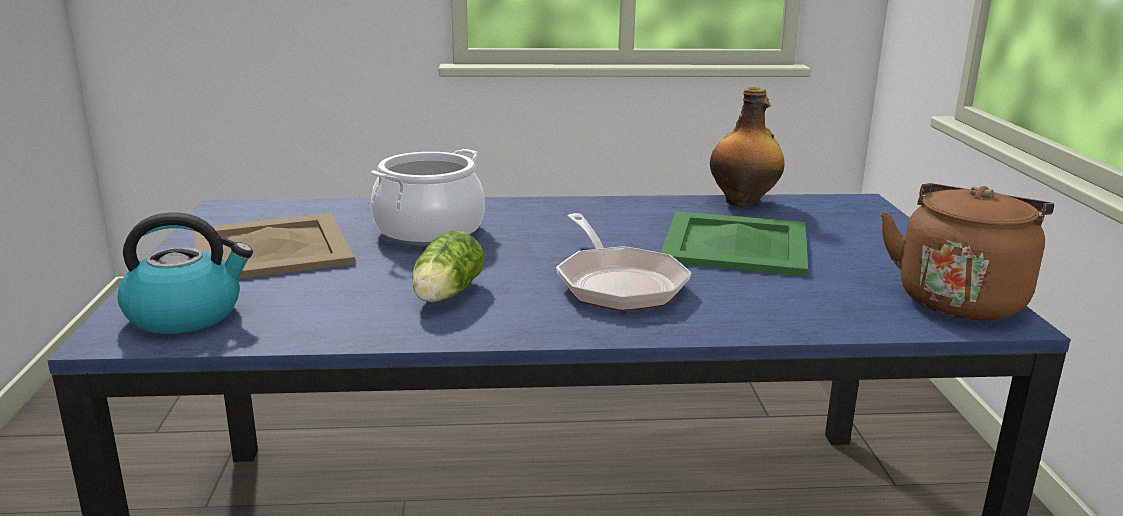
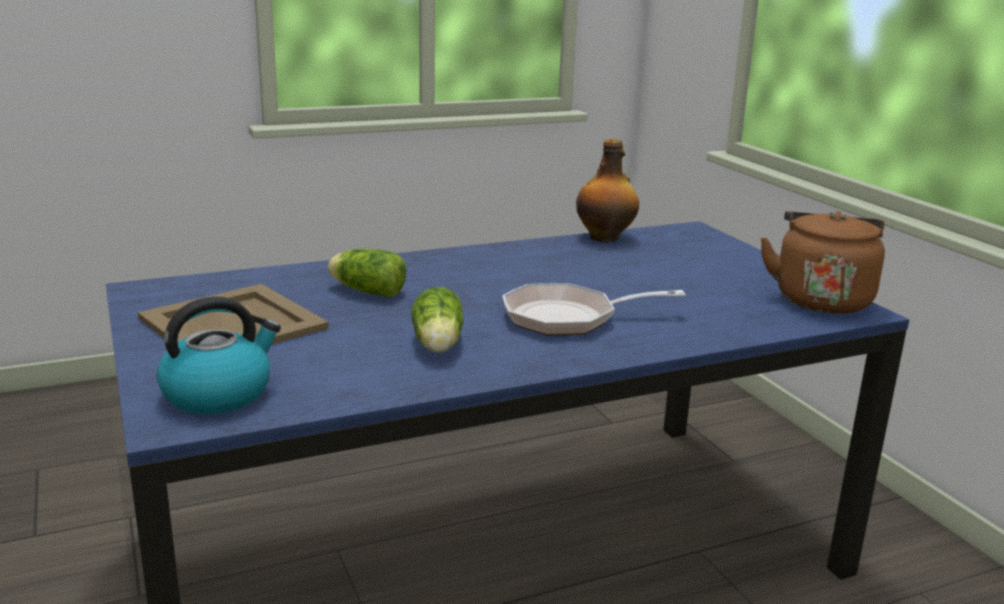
camera: 20 degrees left, 0 degrees up
(429, 231) = (366, 291): cooking pot -> lettuce
(617, 283) = (568, 318): frying pan -> frying pan turned 120 degrees clockwise
(734, 243) = (628, 274): green tray -> none

